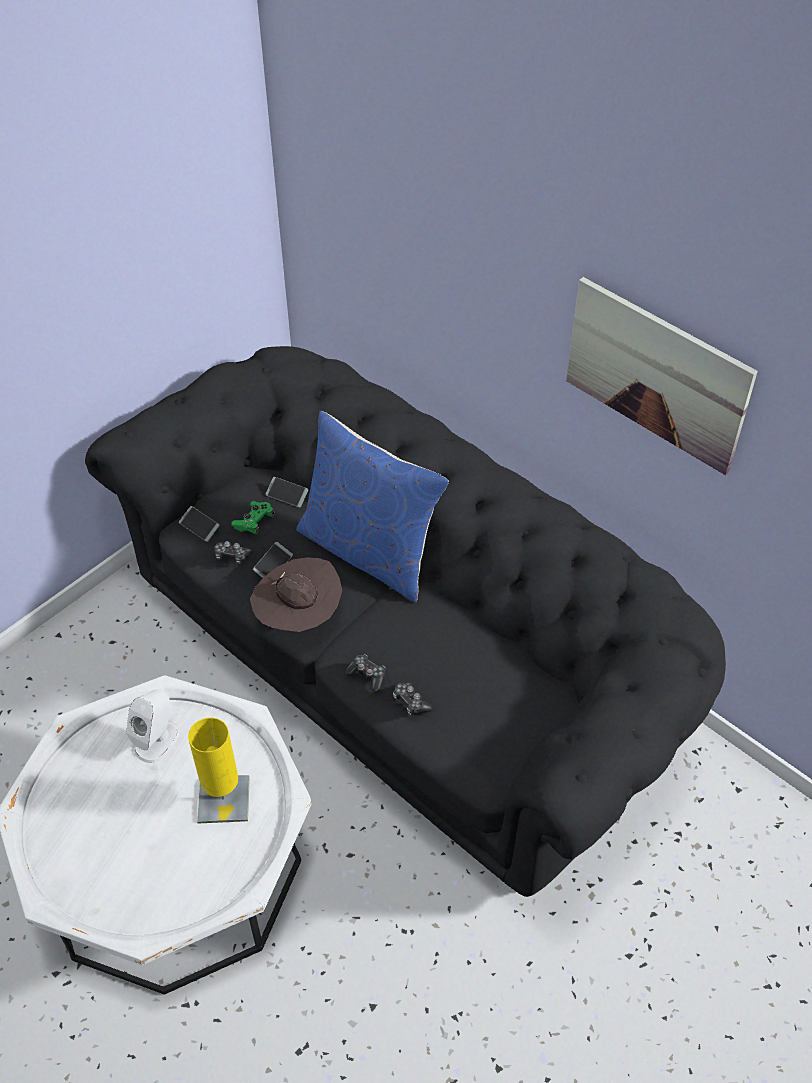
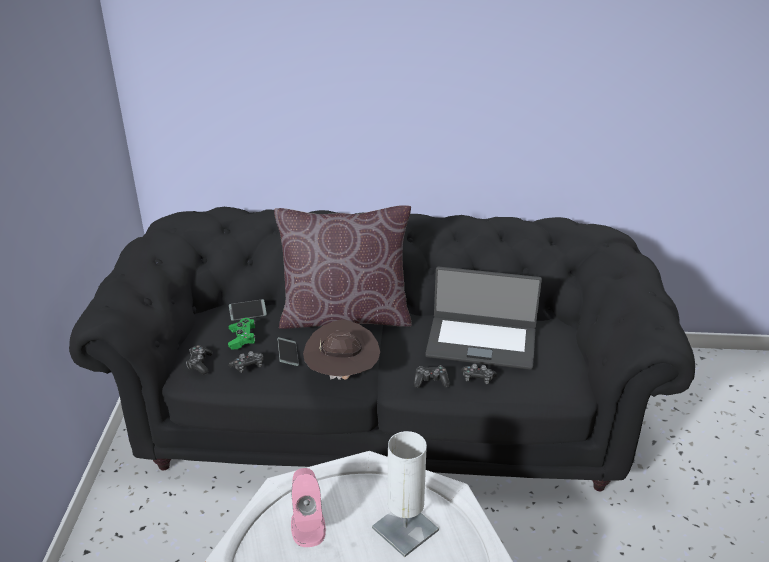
camera: 40 degrees left, 15 degrees down
(157, 740) = (308, 526): white speaker -> pink speaker
(199, 527) = (199, 363): phone -> game controller
(224, 799) = (405, 529): yellow table lamp -> white table lamp
(369, 551) = (345, 315): blue pillow -> brown pillow
(458, 665) = (481, 342): none -> laptop
(656, 374) = (519, 65): picture -> none

